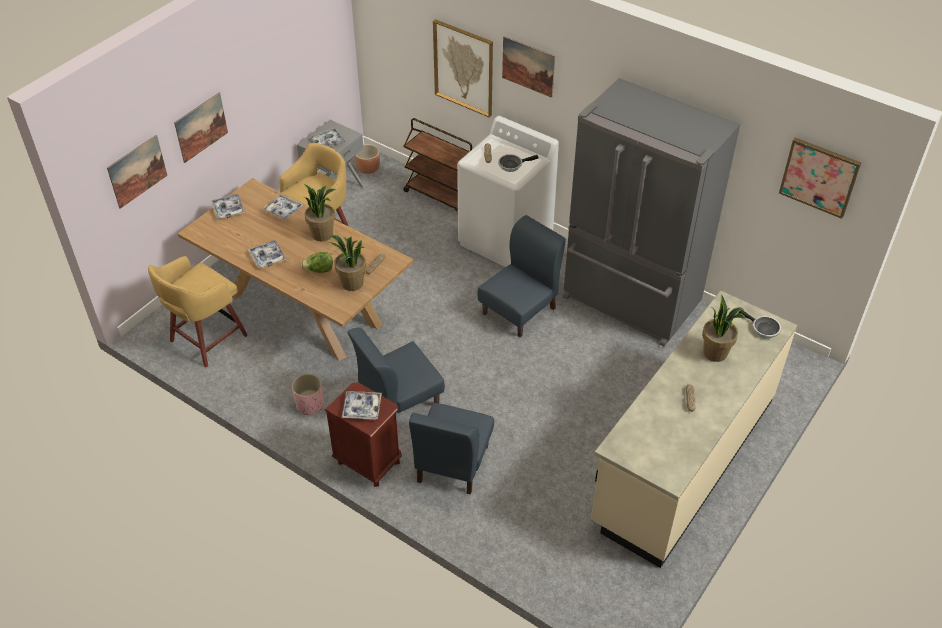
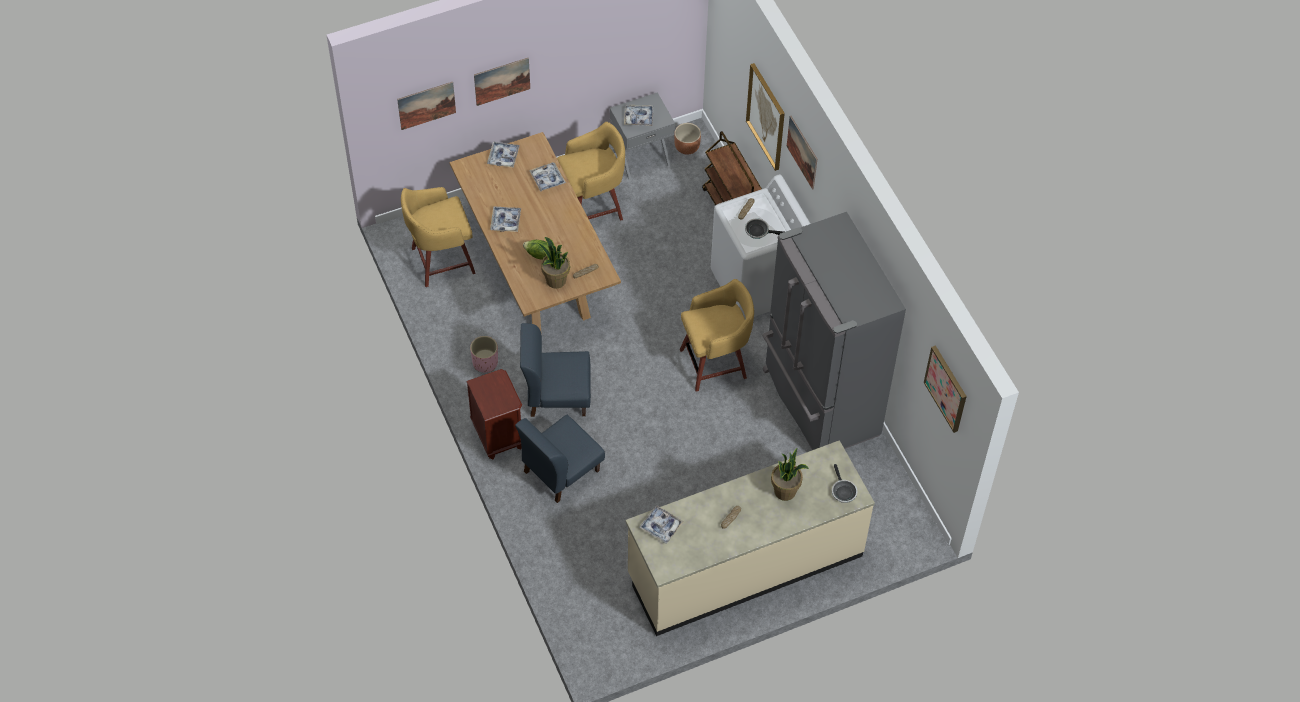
camera: 30 degrees right, 10 degrees up
(323, 234) = (564, 220): potted plant -> none
(362, 408) = (493, 394): tray -> tray (661, 526)
(520, 310) = (715, 363): blue chair -> yellow stool

